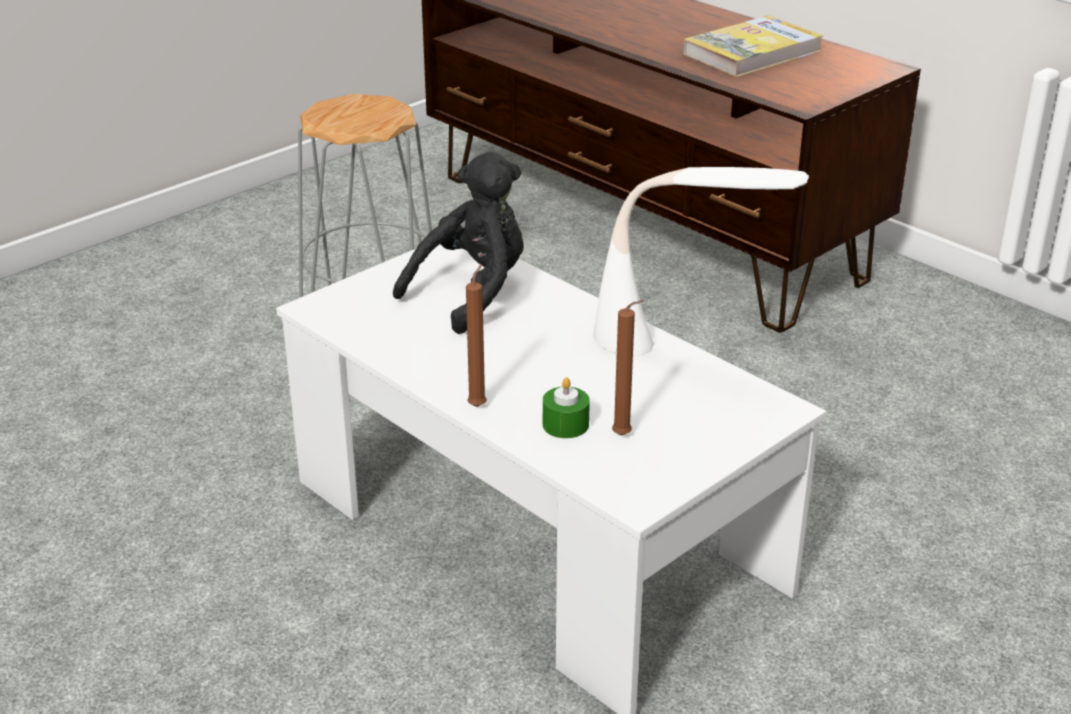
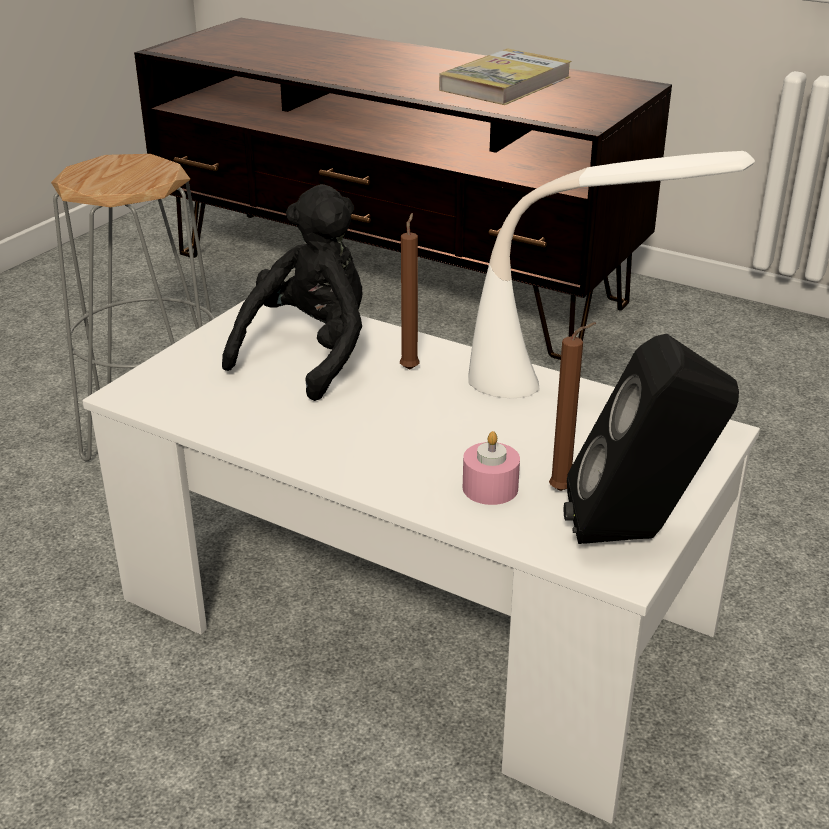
camera: 15 degrees left, 0 degrees up
(478, 405) = (377, 480): brown candle -> brown candle (410, 368)
(565, 424) = (490, 488): green candle -> pink candle
(664, 479) = (637, 535): none -> black speaker

